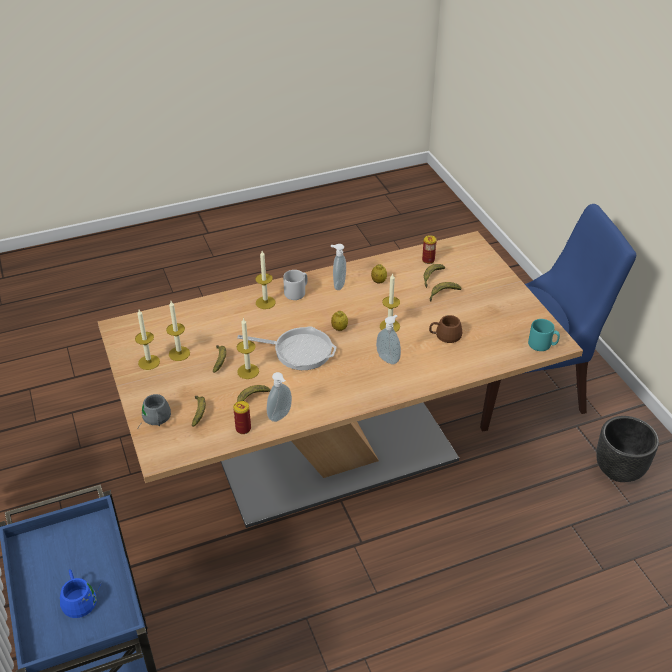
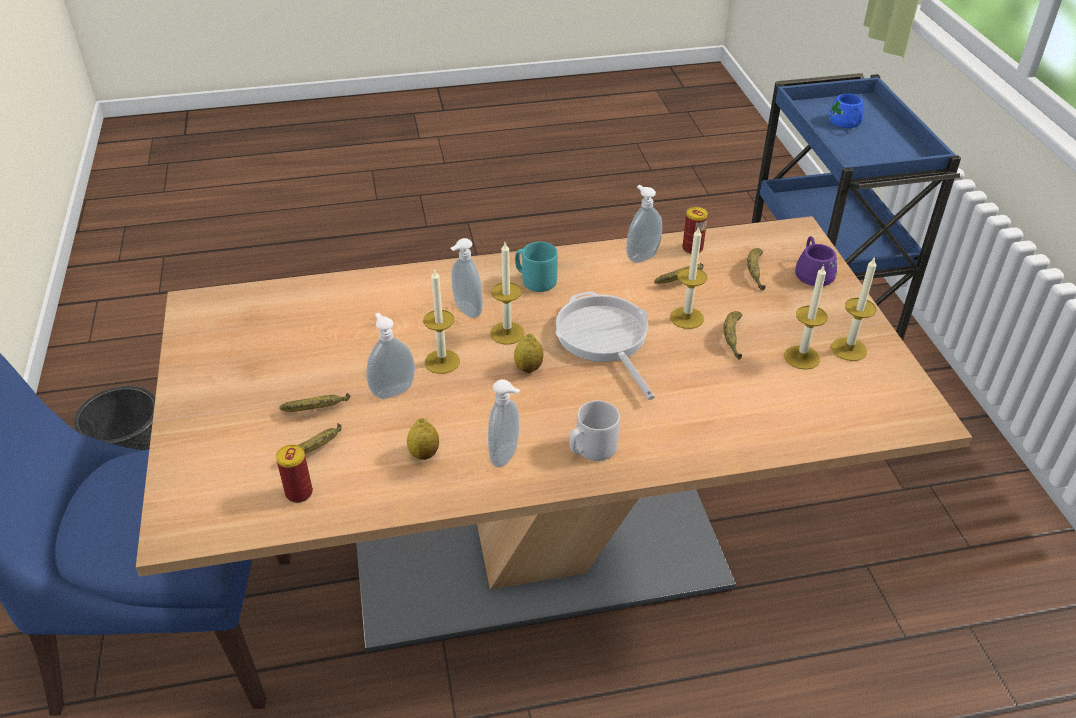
camera: 170 degrees left, 0 degrees up
(154, 419) = (817, 271): grey mug -> purple mug
(265, 302) = (654, 434): candle -> candle (507, 333)
(298, 351) = (604, 339): frying pan -> frying pan turned 45 degrees clockwise
(409, 308) = (392, 390): none -> soap dispenser
(444, 333) = (359, 339): brown mug -> none
(542, 345) = (220, 304): turquoise mug -> turquoise mug (535, 280)

